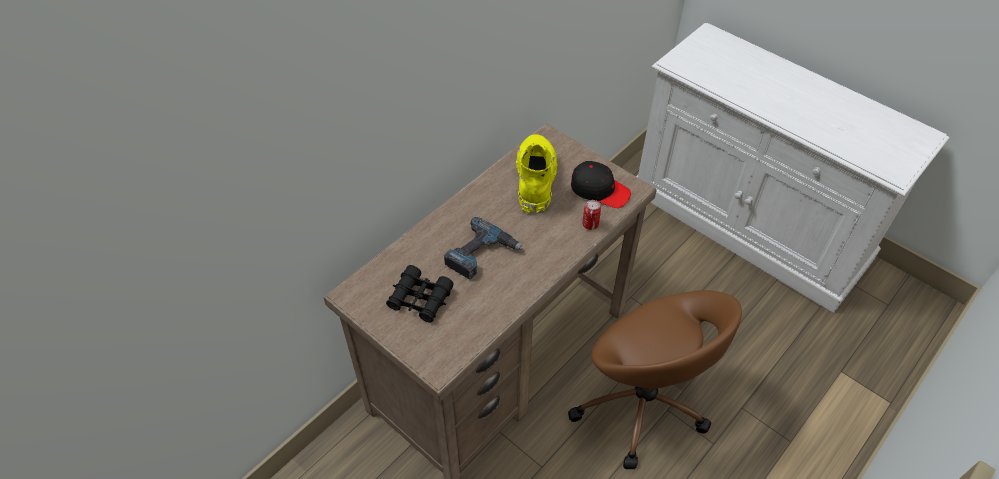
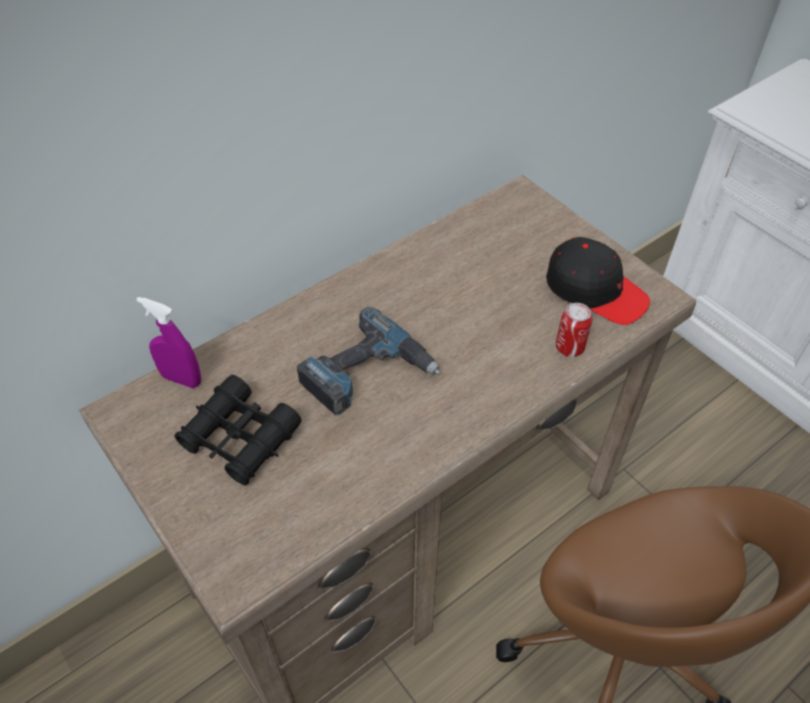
camera: 10 degrees right, 0 degrees up
(377, 272) = (181, 379): none -> purple spray bottle
(535, 180) = (487, 261): yellow boot -> none

